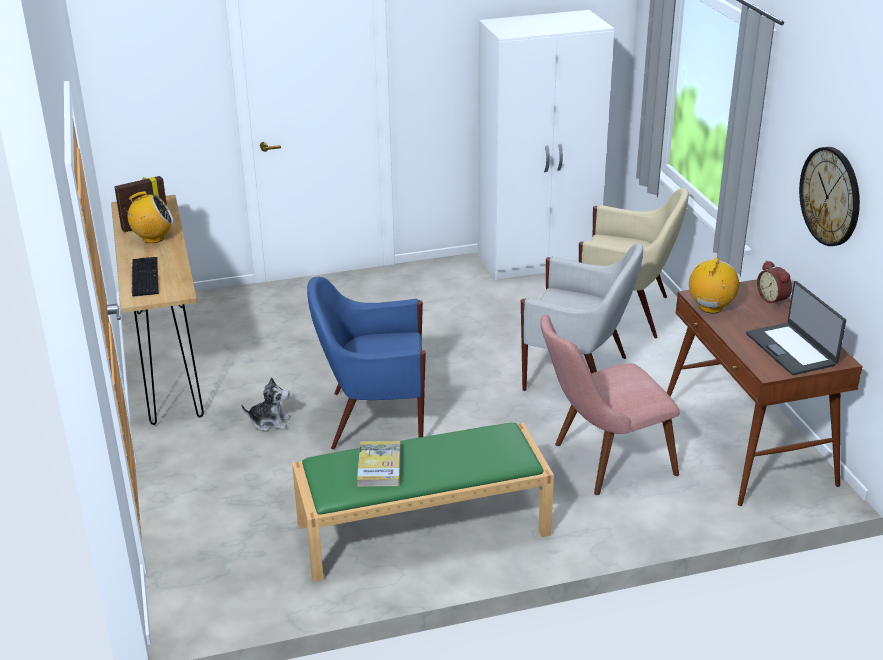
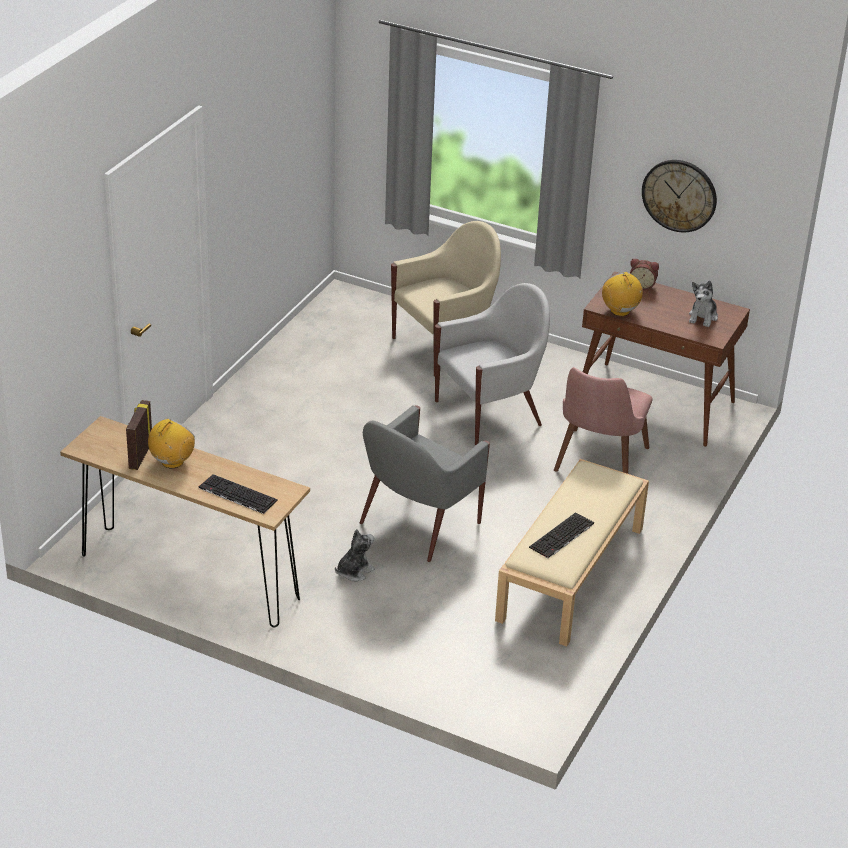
camera: 50 degrees left, 5 degrees up
(374, 418) = (418, 524): blue armchair -> grey armchair
(379, 466) = (562, 536): book -> keyboard
(422, 530) = (571, 574): green bench -> beige bench
(539, 260) = (317, 334): white wardrobe -> none
(792, 349) = (703, 317): laptop -> plush toy

